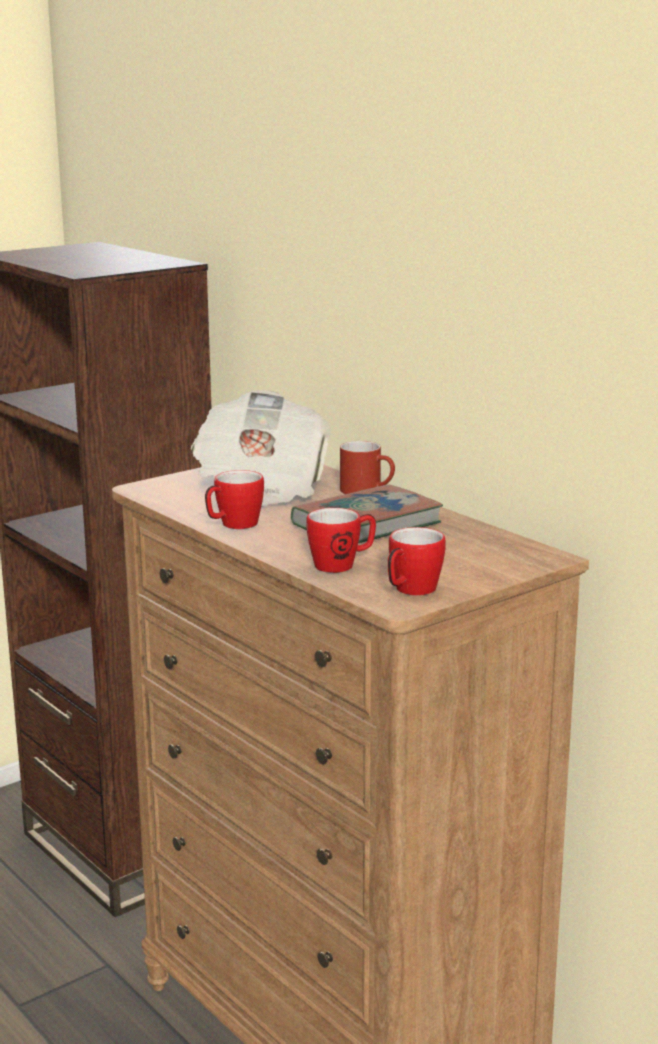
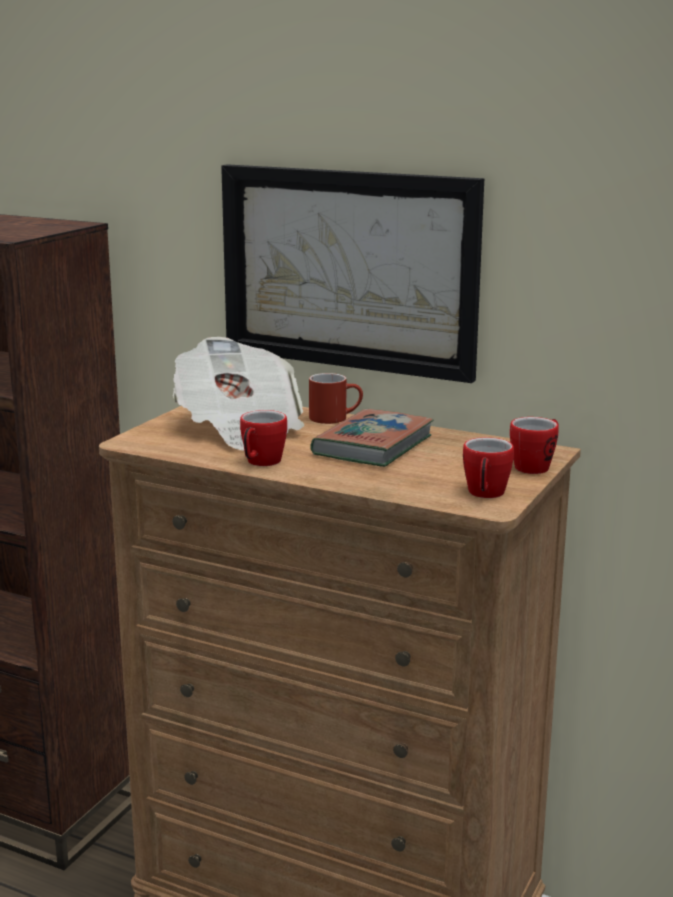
camera: 25 degrees left, 0 degrees up
(342, 565) = (400, 482): mug -> mug (536, 466)
(397, 330) = (348, 270): none -> picture

